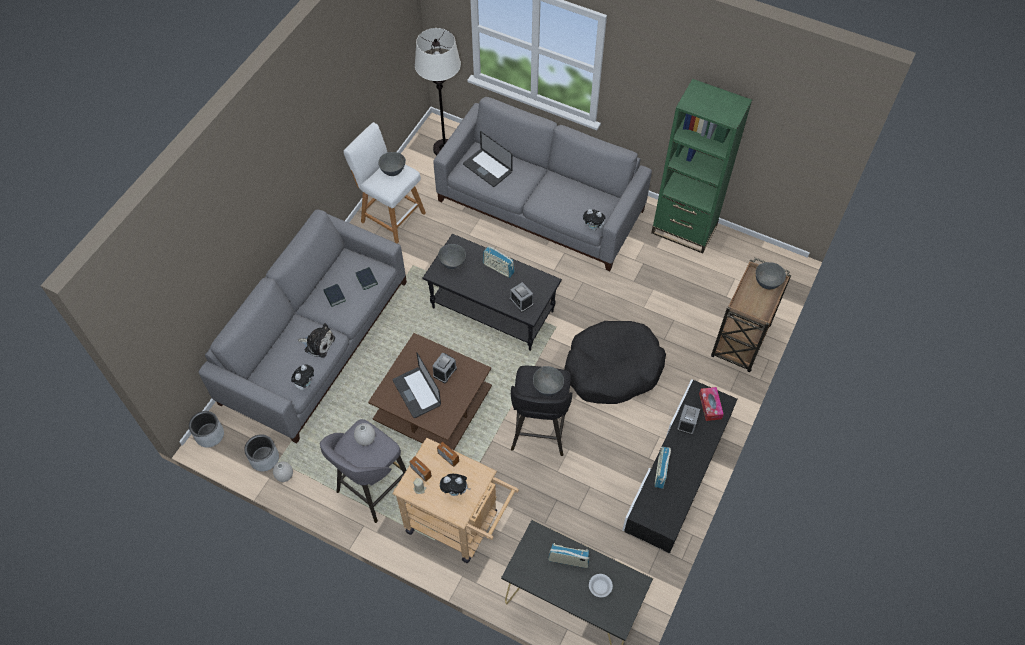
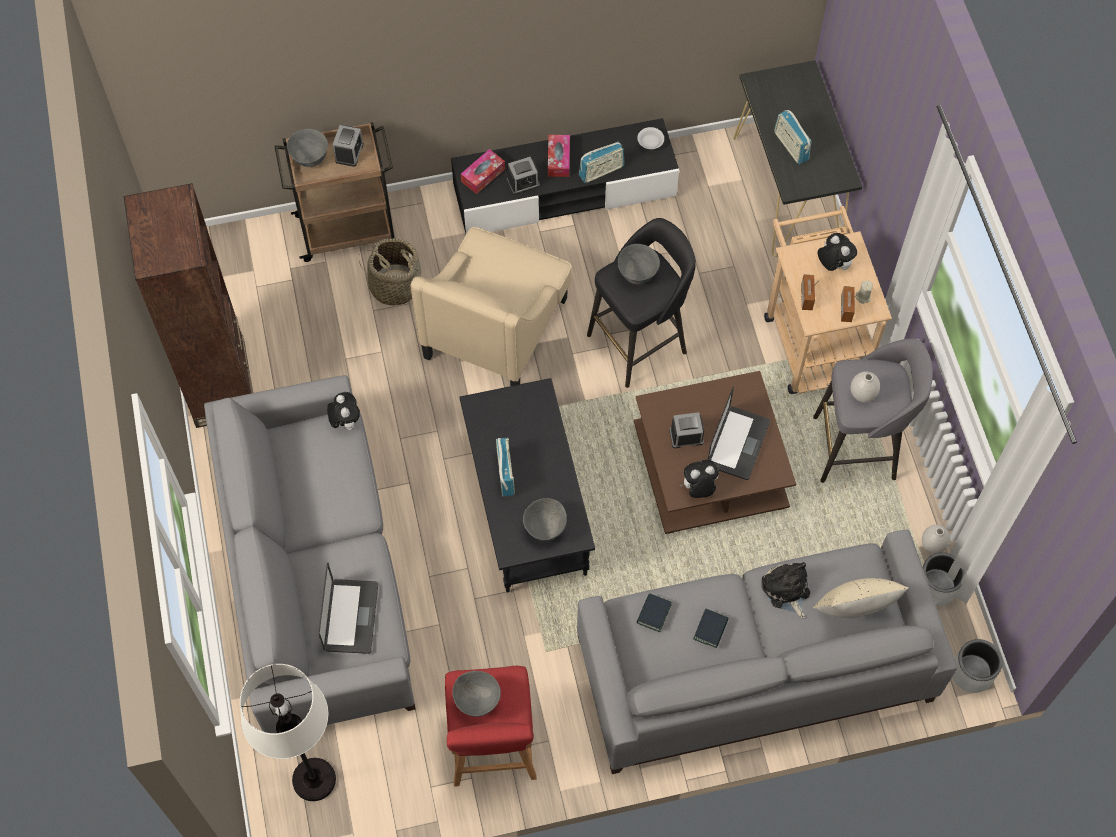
camera: 130 degrees left, 5 degrees up
(277, 365) = (854, 611): none -> beige pillow
(305, 384) = (845, 557): plush toy -> plush toy (698, 489)
(390, 216) = (492, 749): white stool -> red stool
(521, 301) = (530, 414): alarm clock -> alarm clock (349, 152)
(600, 587) = (789, 106): white bowl -> white bowl (650, 142)
(612, 369) = (496, 327): black dog bed -> beige armchair
(681, 340) = (395, 285): none -> basket
(684, 229) = (221, 383): green bookcase -> brown bookcase
(689, 455) = (558, 159): none -> tissue box

